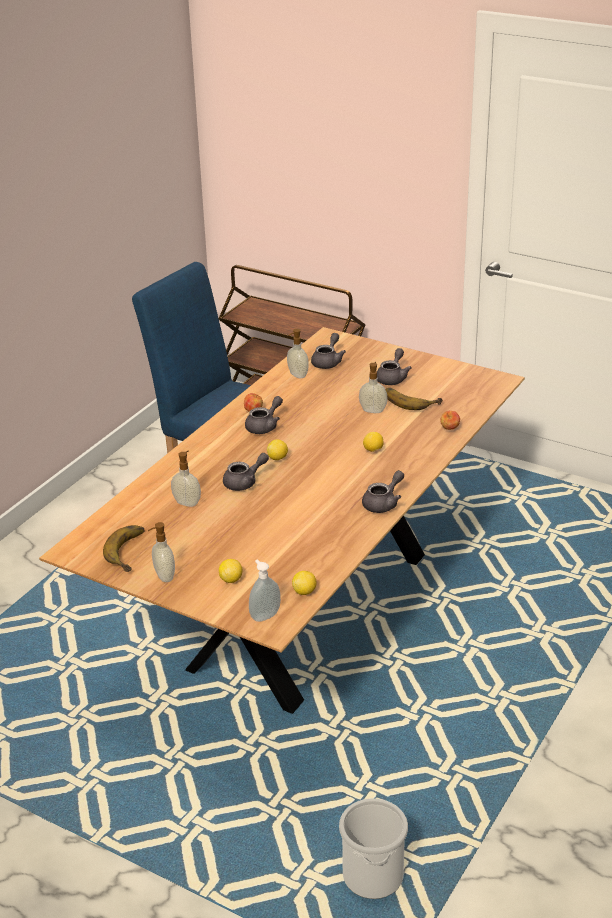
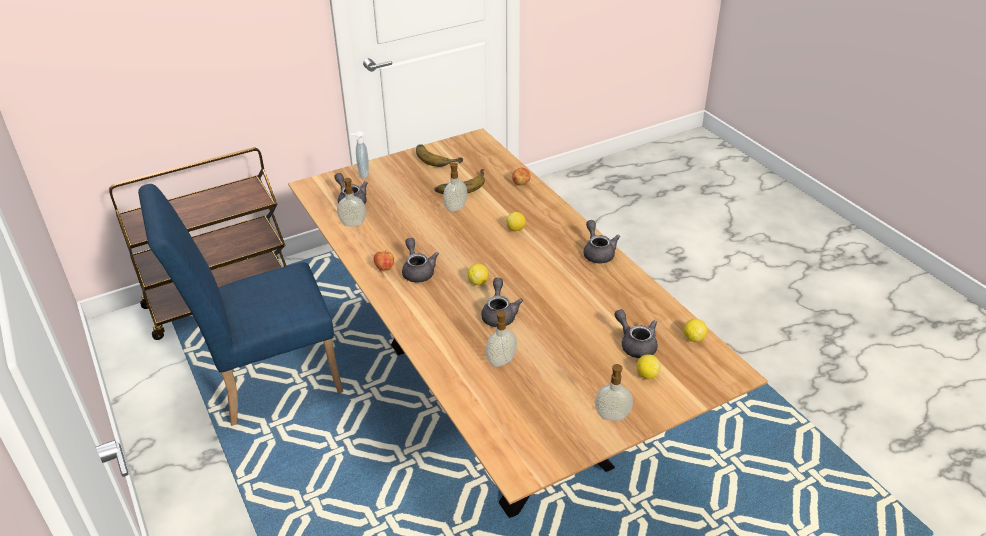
camera: 60 degrees left, 5 degrees up
(132, 551) = (554, 426): banana -> banana (438, 157)
(264, 615) = (713, 373): soap dispenser -> soap dispenser (362, 174)
(373, 875) = (818, 495): bucket -> none
(392, 378) = (416, 181): grey teapot -> grey teapot (635, 344)

